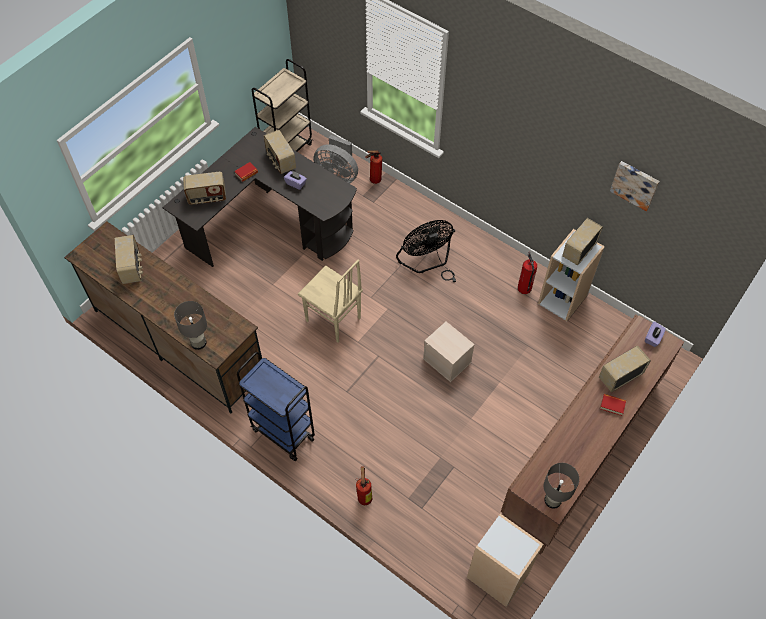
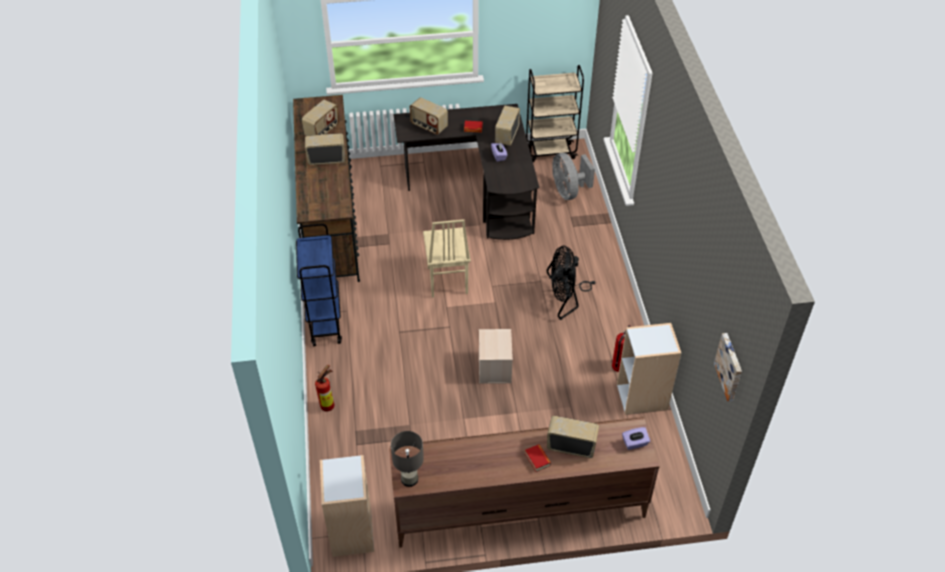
camera: 45 degrees right, 10 degrees down
(199, 343) = (306, 200): grey table lamp -> none
(373, 180) = (592, 212): fire extinguisher -> none
(430, 262) = (566, 295): black fan -> black fan turned 120 degrees counterclockwise
(579, 250) = (655, 340): radio -> radio (326, 159)
(635, 184) = (704, 286): picture -> picture (730, 366)

